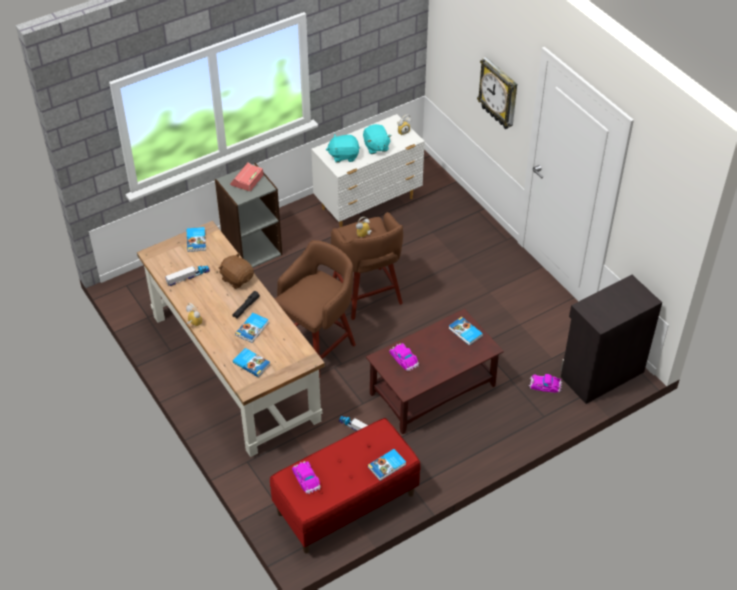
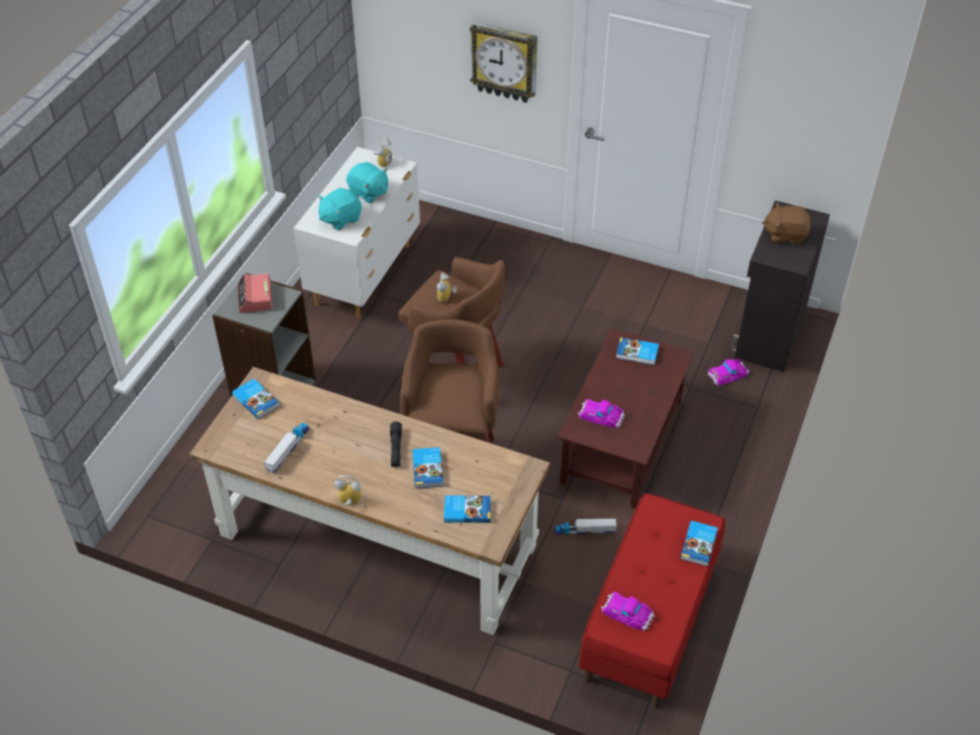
camera: 35 degrees left, 0 degrees up
(237, 279) = (352, 420): brown plush toy -> brown plush toy (785, 235)

